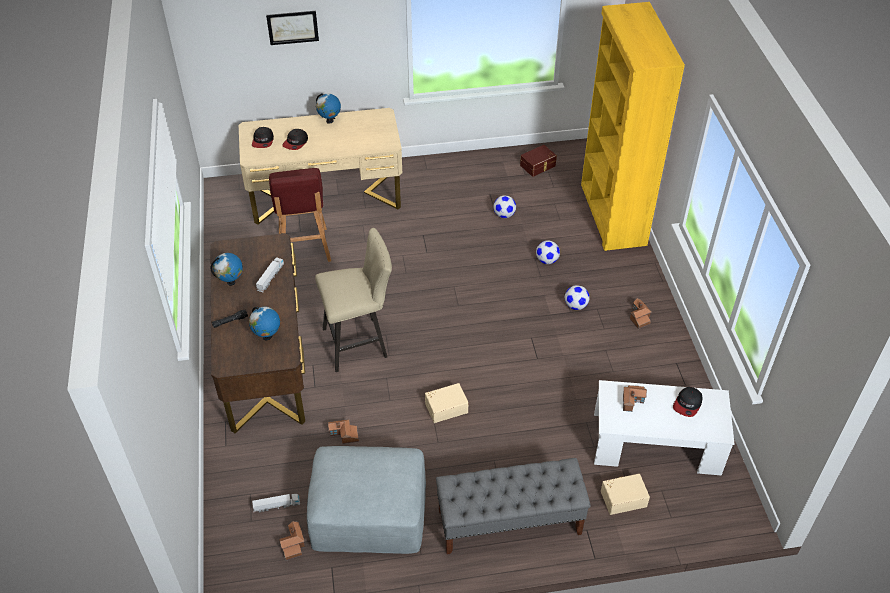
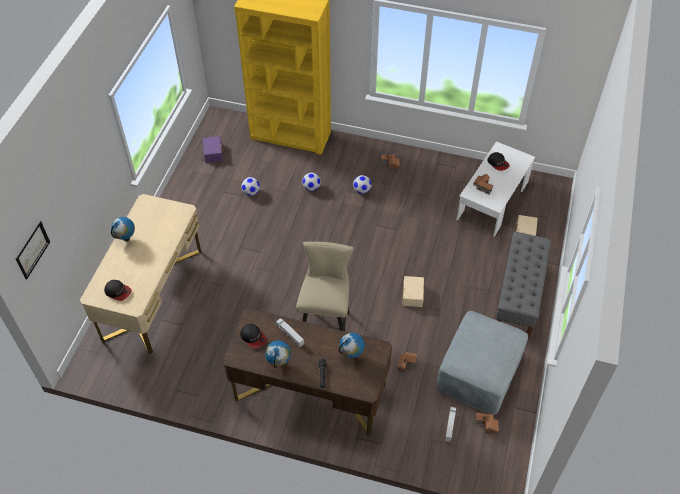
camera: 65 degrees left, 5 degrees up
(292, 27) = (70, 194): picture -> picture (32, 249)
(295, 142) = (137, 270): cap -> cap (253, 337)
(304, 248) = (204, 328): red stool -> none
(538, 166) = (214, 153): brown storage box -> purple storage box

